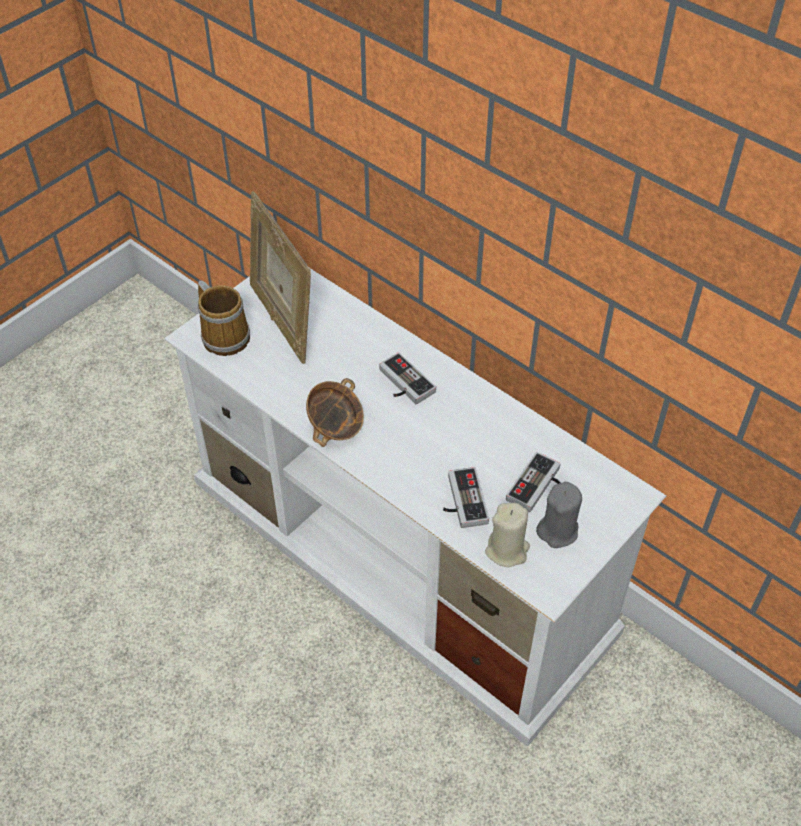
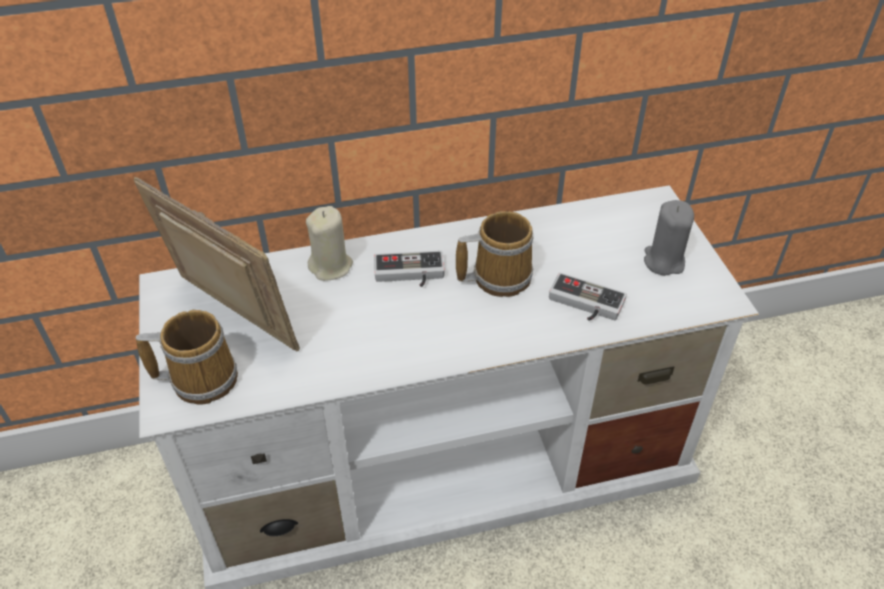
camera: 55 degrees left, 5 degrees down
(282, 320) = (234, 320): picture frame -> picture frame turned 150 degrees counterclockwise
(336, 427) = (417, 348): bowl -> none
(445, 434) = (497, 276): none -> mug
(507, 550) = (663, 303): beige candle -> beige candle (331, 266)
(538, 487) = (607, 249): game controller -> none

